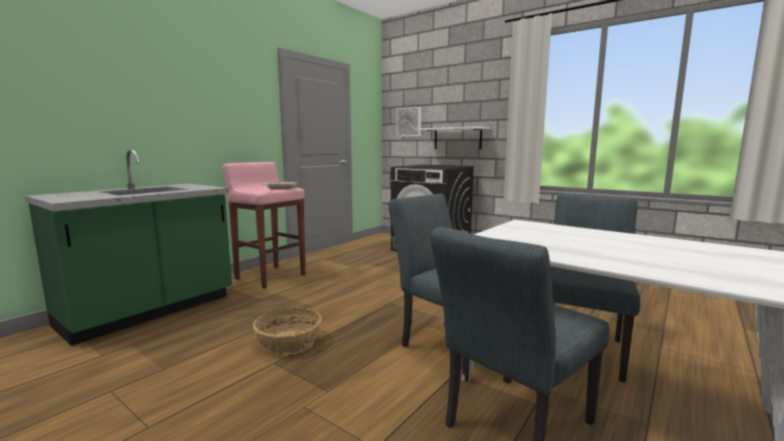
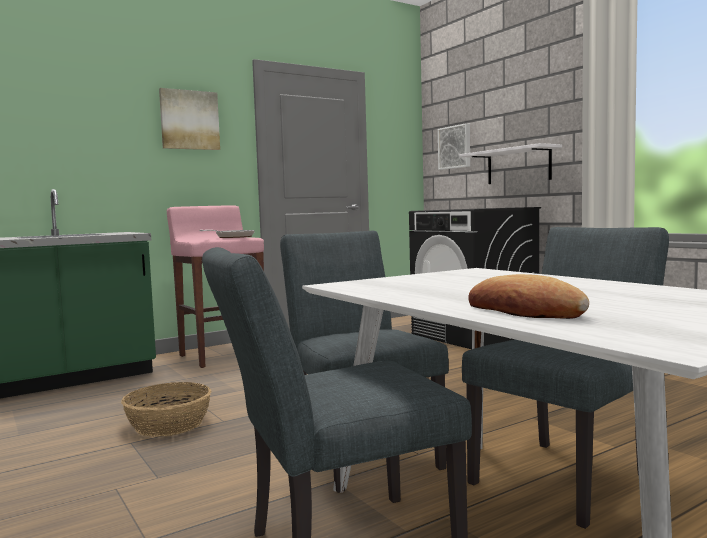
camera: 20 degrees right, 5 degrees down
(233, 92) = (189, 120): none -> picture
(666, 268) = (524, 311): none -> bread

